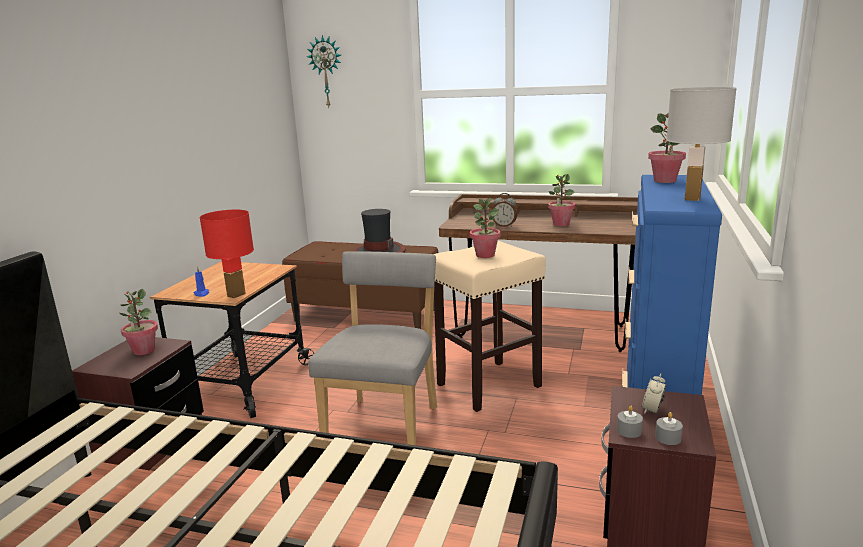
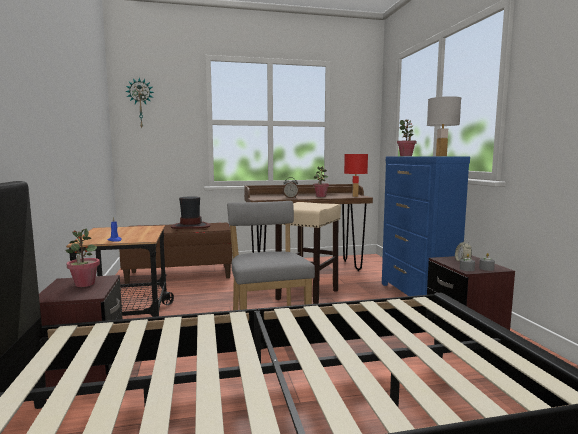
camera: 30 degrees left, 10 degrees down
(236, 295) = (148, 238): red table lamp -> red table lamp (354, 196)
(485, 255) = (307, 206): potted plant -> none

